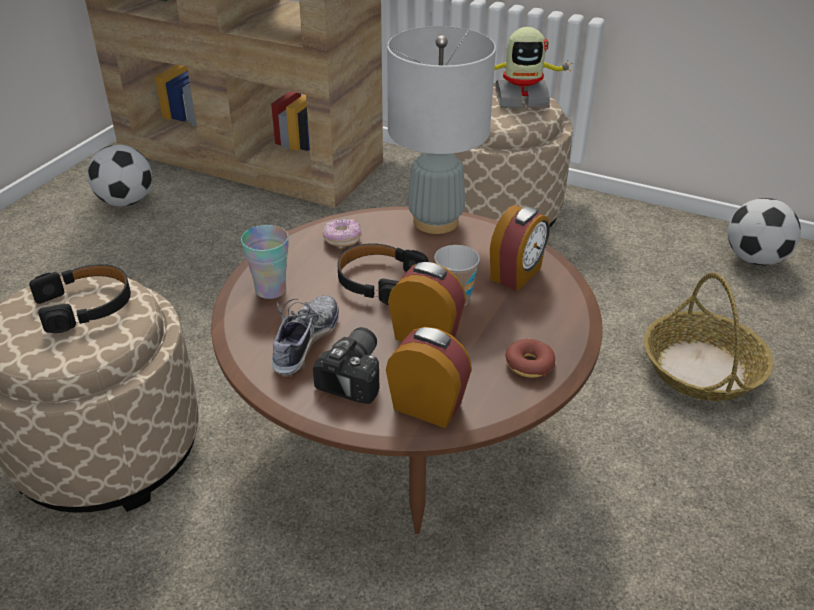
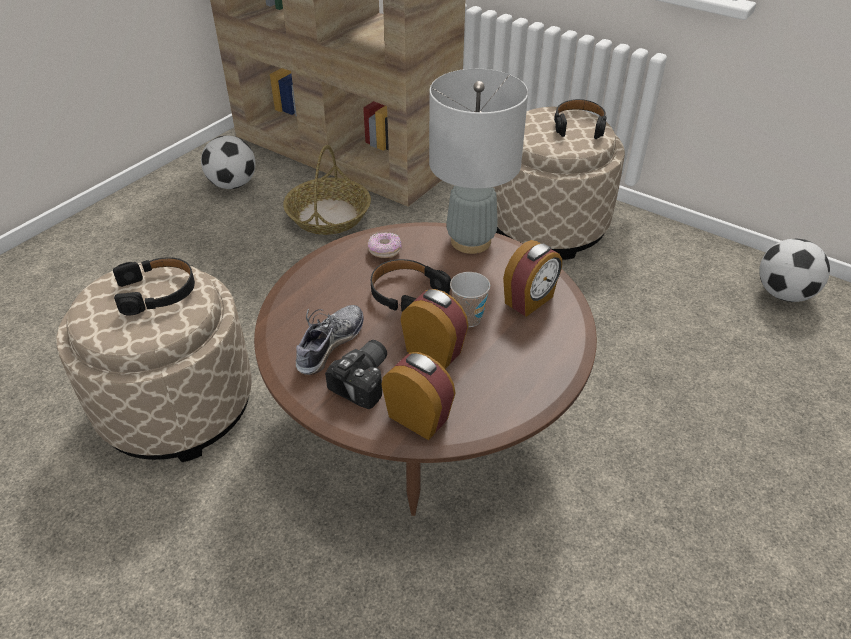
camera: 10 degrees right, 5 degrees up
(270, 290) = (312, 293): cup -> none
(521, 99) = (579, 125): toy robot -> black headphones
(529, 365) = (517, 389): donut -> none
(702, 369) = (704, 397): basket -> basket (329, 216)

